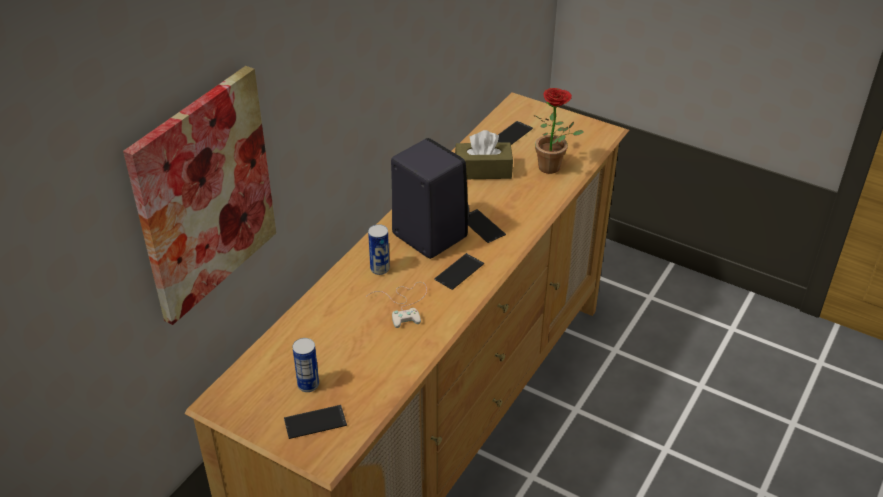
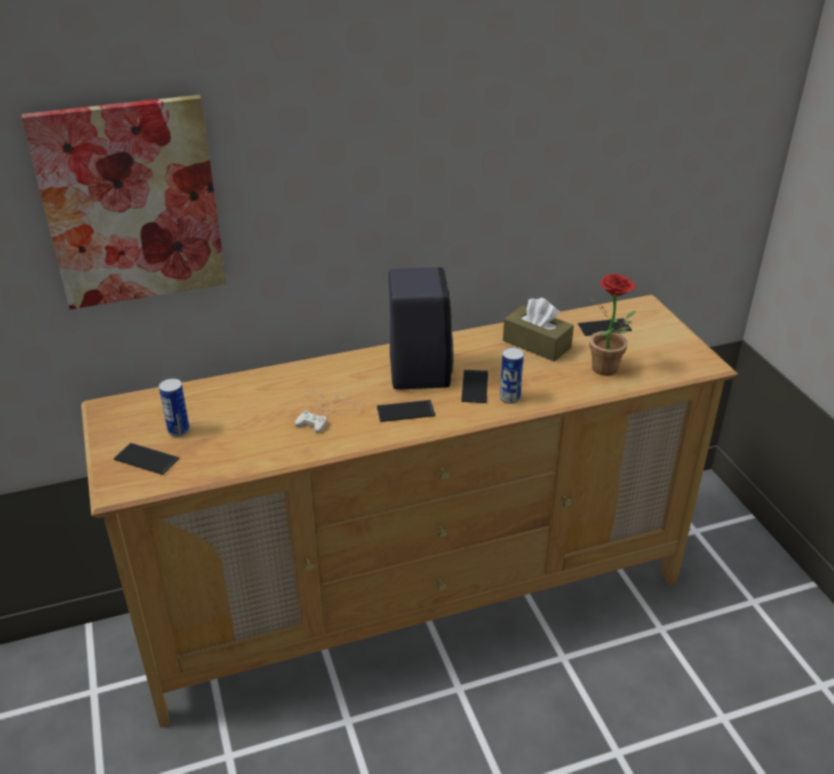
camera: 40 degrees right, 5 degrees down
(379, 269) = (345, 377): can -> can (509, 398)

